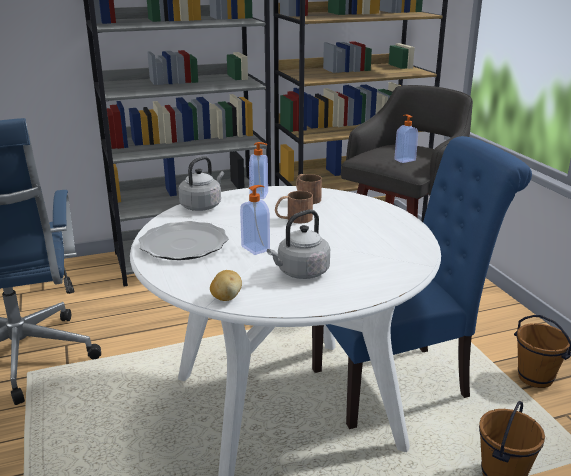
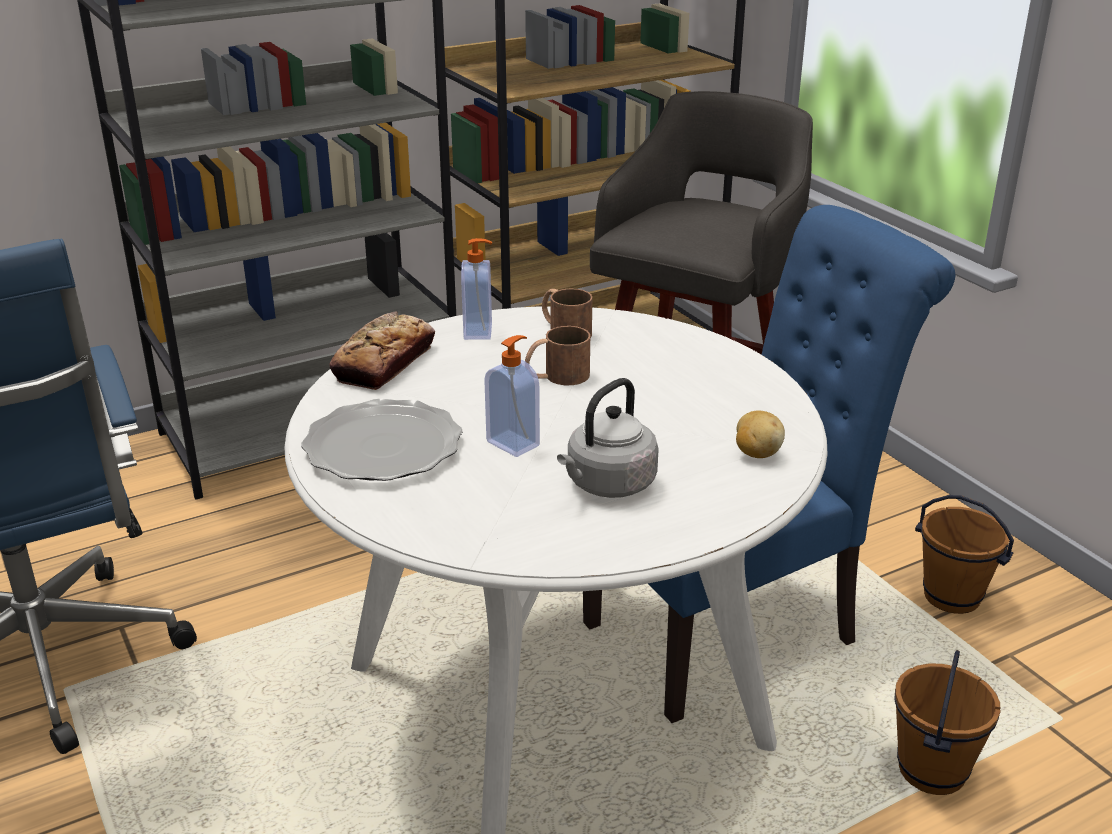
camera: 10 degrees left, 5 degrees up
(202, 206) = (384, 362): grey kettle -> bread
(226, 298) = (499, 547): potato -> potato (756, 453)
(404, 160) = (704, 235): soap dispenser -> none

